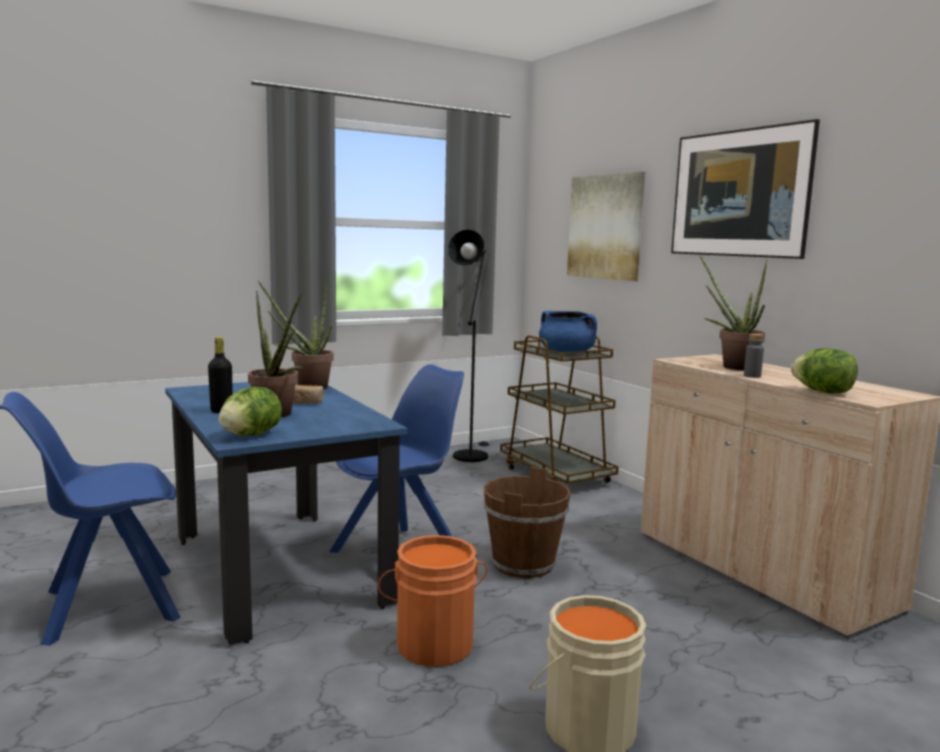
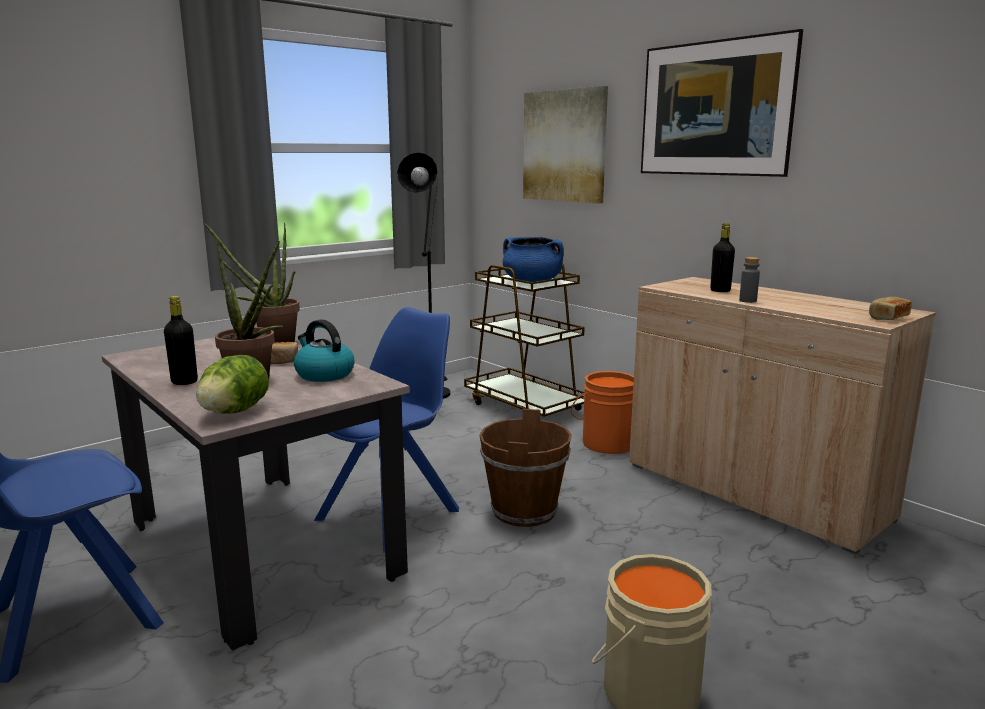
camera: 10 degrees left, 5 degrees up
(278, 569) = (262, 548): blue dining table -> beige dining table
(338, 414) = (324, 374): none -> kettle
(434, 643) = (460, 615): orange bucket -> orange bucket (606, 443)
(731, 366) = (720, 291): potted plant -> black bottle
(823, 392) = (827, 315): lettuce -> none
(884, 398) = (887, 318): none -> bread

